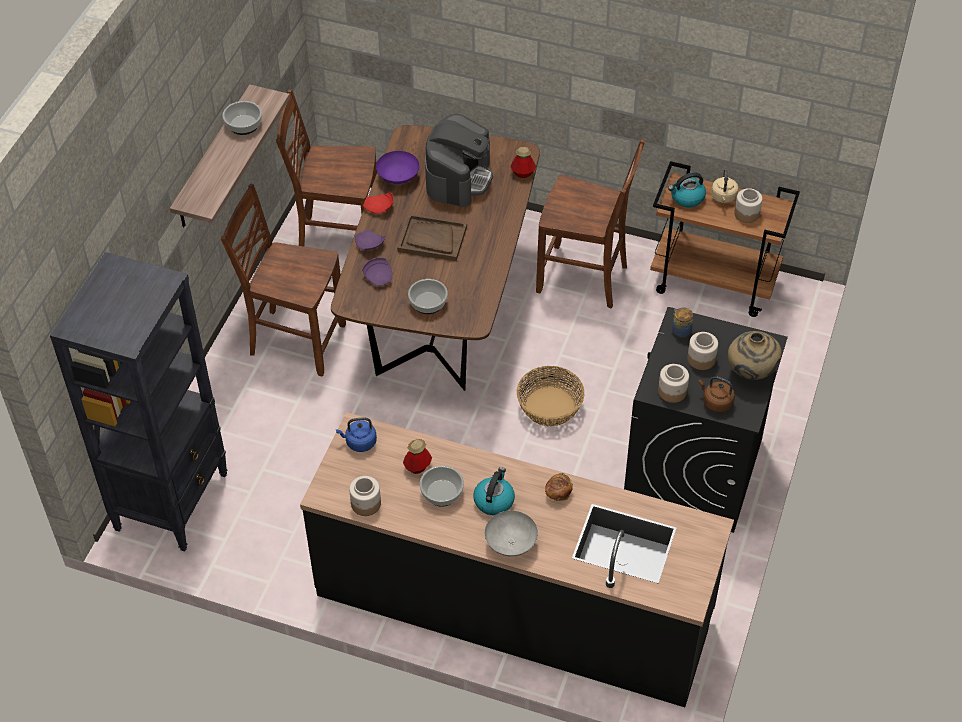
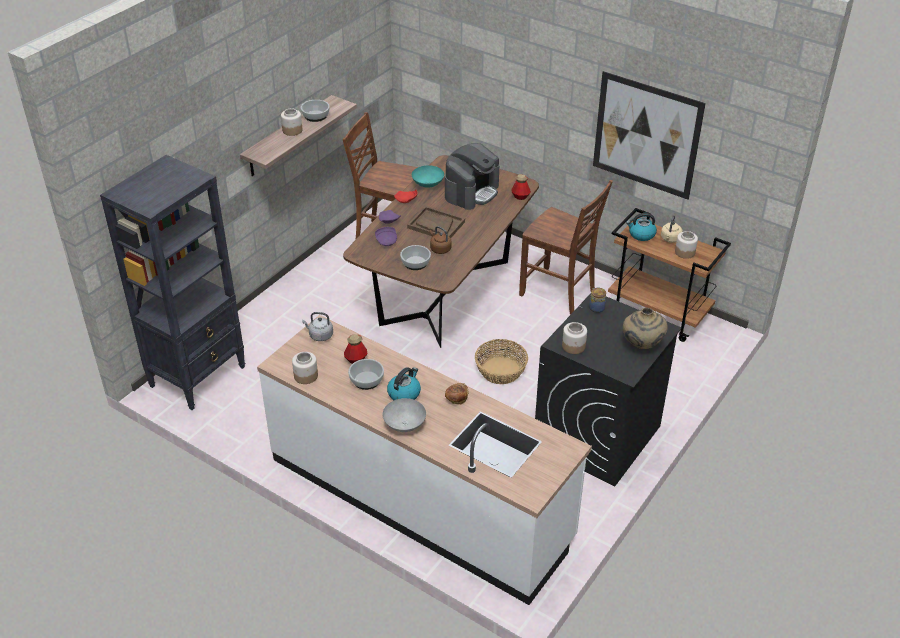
camera: 15 degrees right, 10 degrees down
(295, 340) = (331, 293): brown chair -> none
(359, 442) = (319, 335): blue kettle -> grey kettle
(397, 177) = (427, 184): purple bowl -> turquoise bowl
(514, 604) = (420, 498): black counter -> white counter
(679, 78) = (646, 135): none -> picture
(701, 359) = (605, 329): jar -> jar (292, 130)
(716, 402) = (606, 360): brown kettle -> brown kettle (439, 249)

